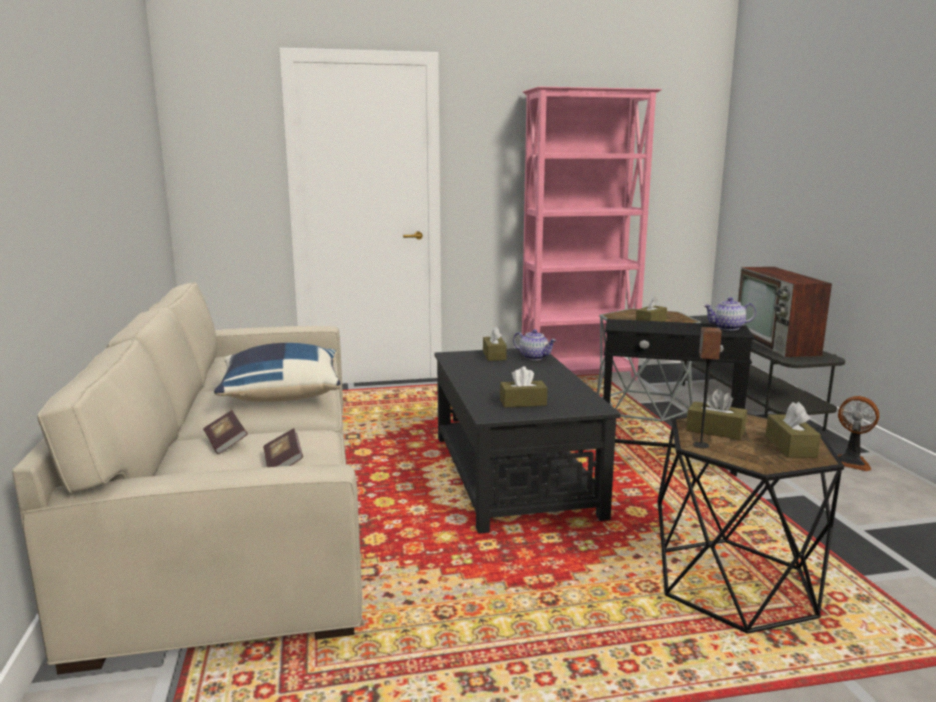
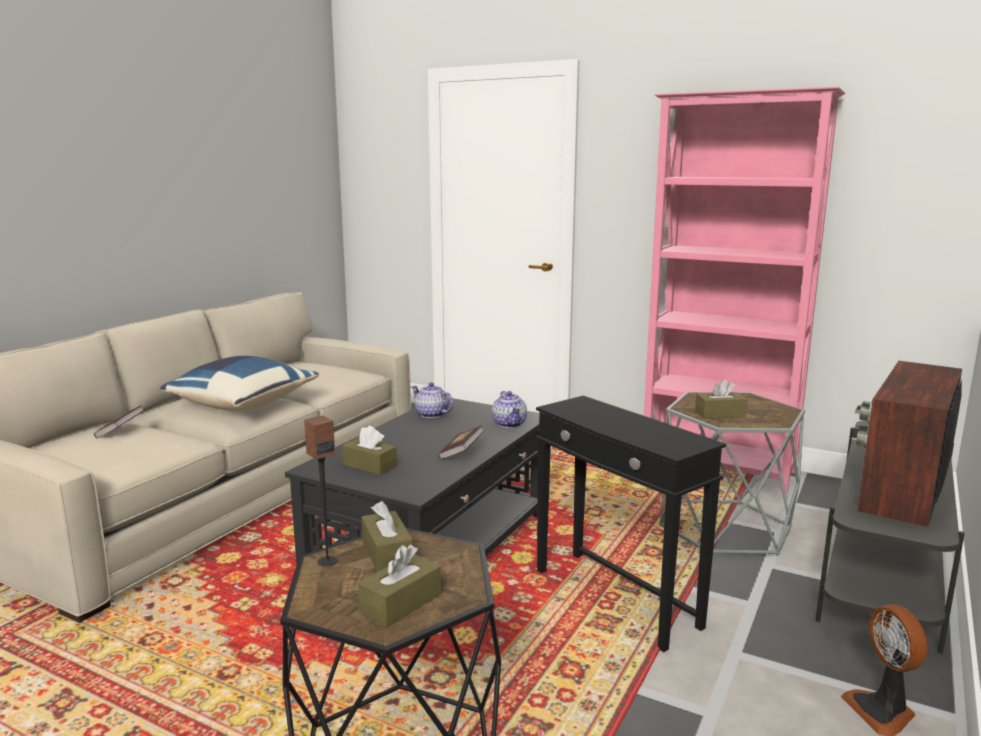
camera: 40 degrees right, 0 degrees up
(283, 464) = (104, 458): book -> book (461, 452)
(494, 355) = (478, 412): brown tissue box -> none
(727, 328) = (686, 440): teapot -> teapot (431, 414)

